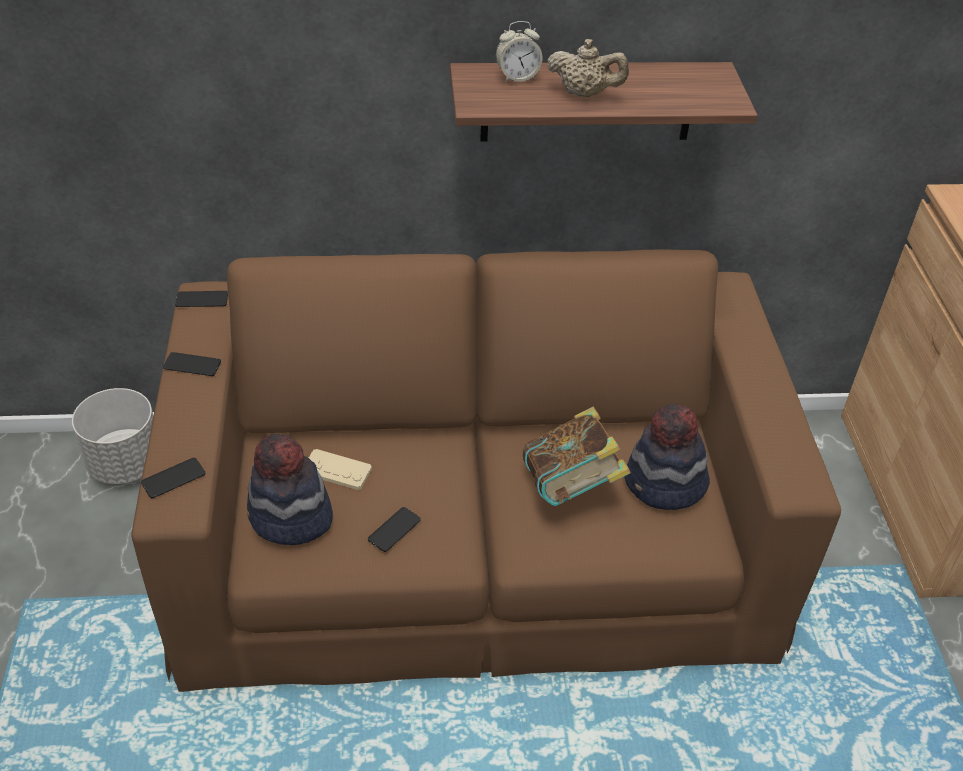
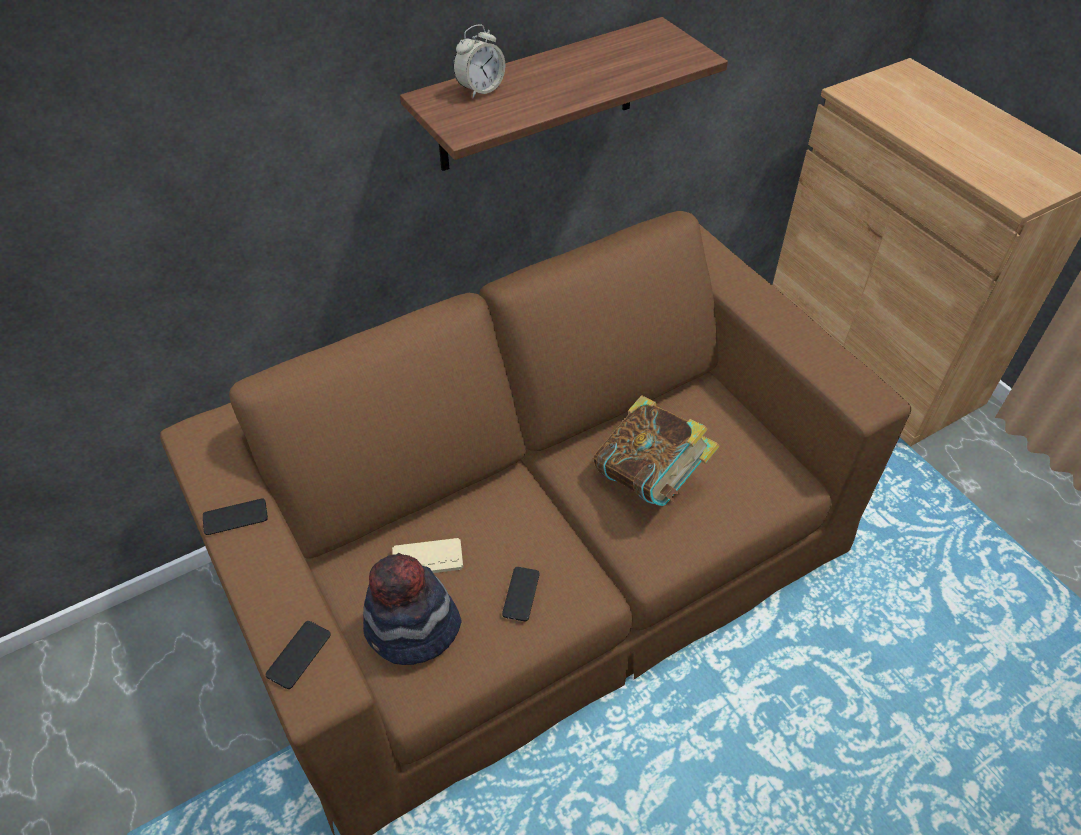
camera: 25 degrees left, 5 degrees up
(126, 463) = (152, 634): grey planter -> none
(202, 299) = (197, 440): phone -> none
(584, 94) = (559, 87): beige teapot -> none
(664, 484) = (725, 441): hat -> none

